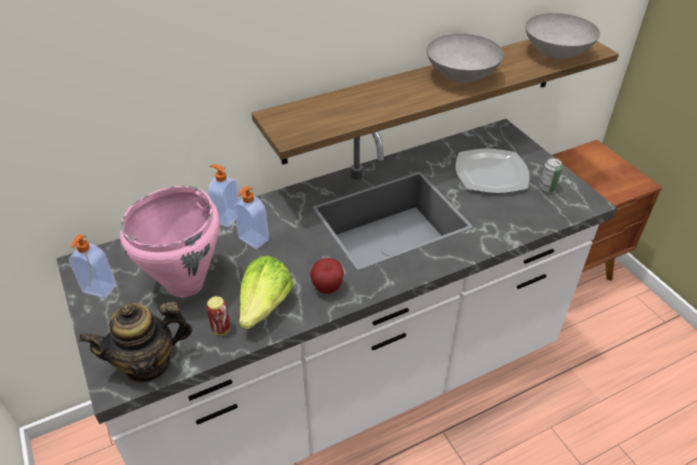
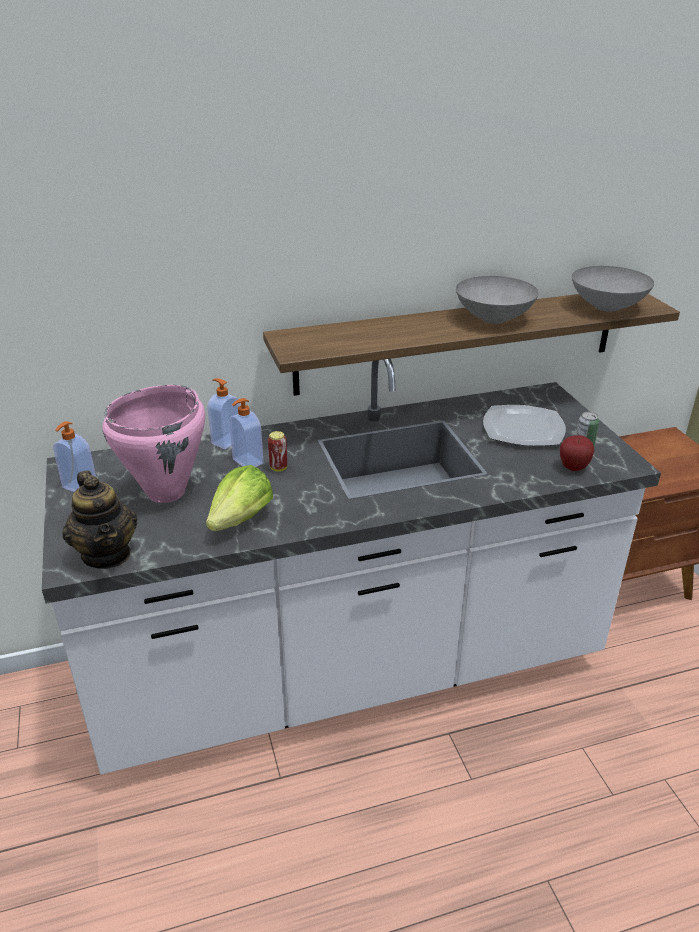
camera: 10 degrees right, 10 degrees down
(148, 364) = (107, 554): teapot -> teapot turned 105 degrees counterclockwise
(221, 329) = (190, 533): can -> can (278, 468)
(327, 288) = (311, 511): apple -> apple (573, 468)

